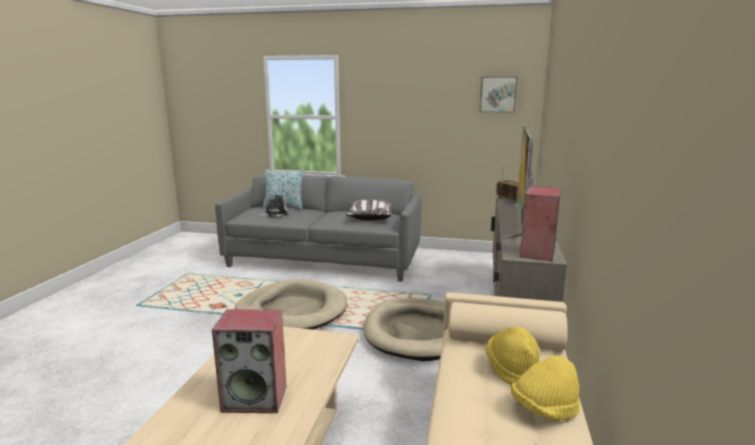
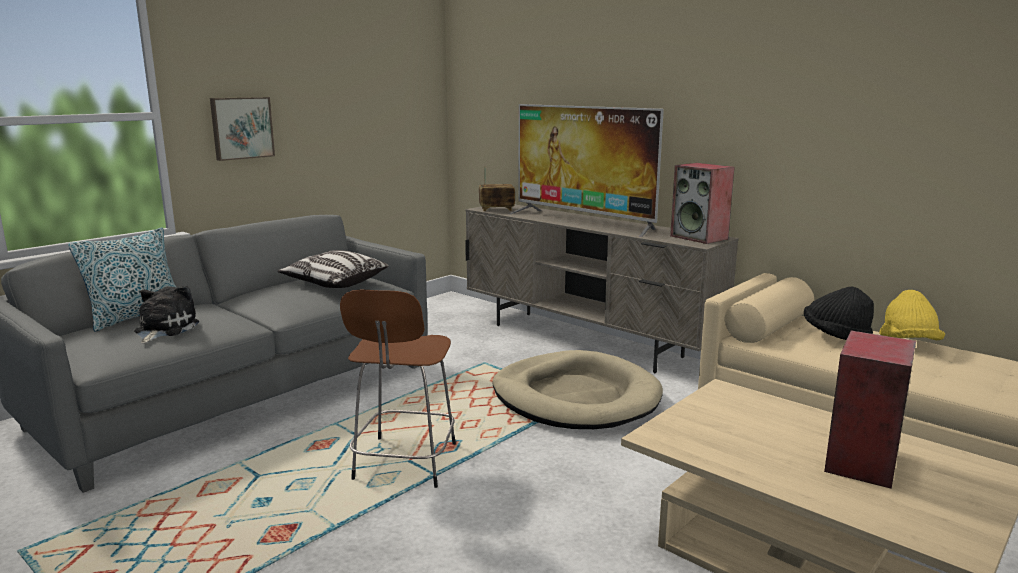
camera: 60 degrees left, 0 degrees up
(292, 311) = (404, 464): beige dog bed -> brown stool
(498, 94) = (401, 69): picture -> picture (241, 128)
(512, 369) = (835, 335): yellow hat -> black hat

